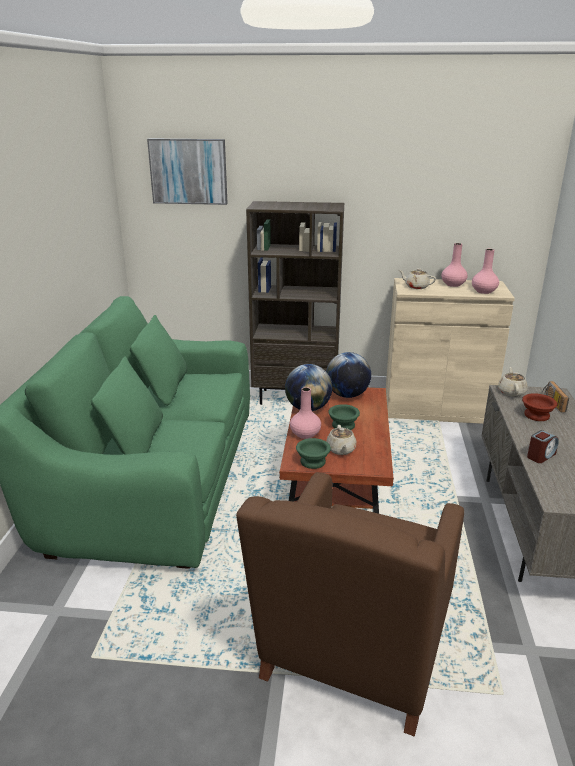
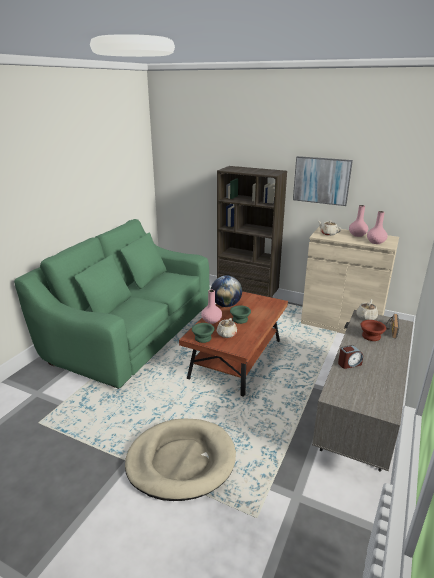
camera: 20 degrees right, 0 degrees up
(188, 171) = (192, 144): picture -> picture (321, 180)
(347, 395) = (258, 301): globe -> none
(354, 649) = (181, 461): brown armchair -> beige dog bed

